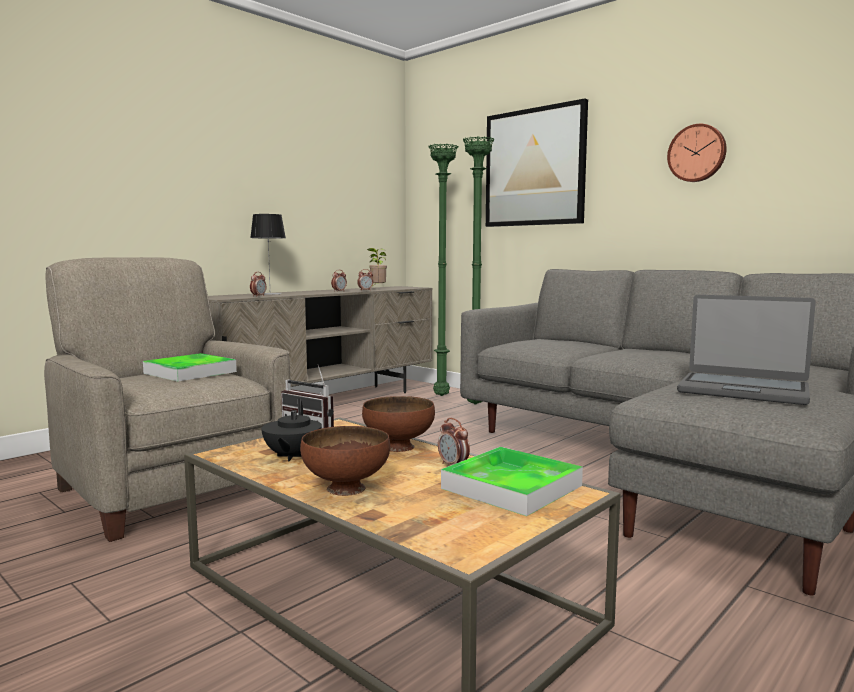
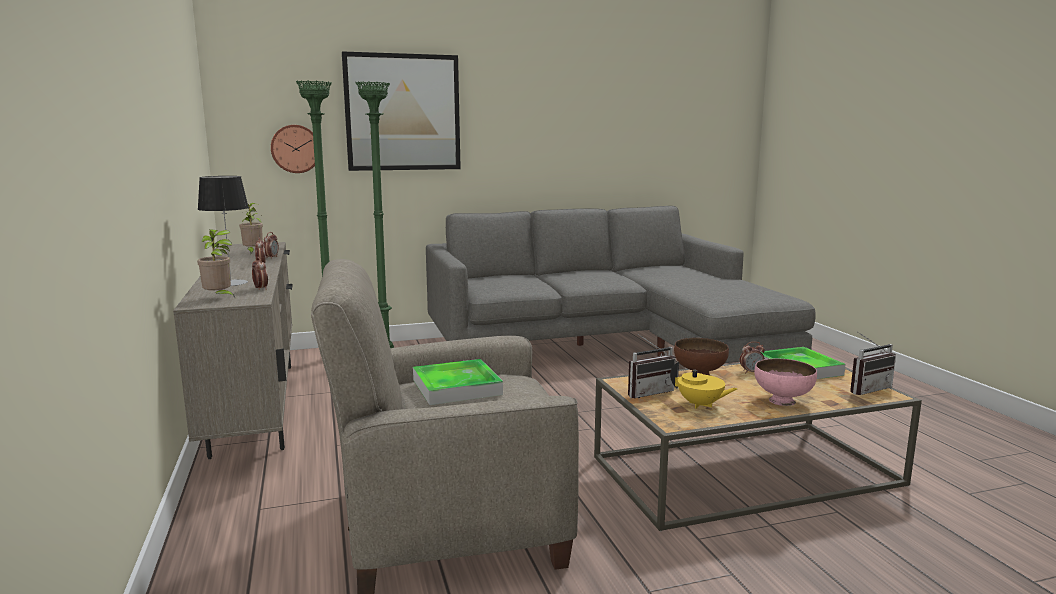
camera: 60 degrees left, 5 degrees up
(223, 296) = (219, 298): none -> potted plant
(291, 456) = (700, 405): black teapot -> yellow teapot
(345, 489) = (783, 401): brown bowl -> pink bowl
(472, 534) = (866, 389): none -> radio
(697, 153) = (552, 116): wall clock -> wall clock (296, 149)
(743, 390) = (719, 288): laptop -> none

